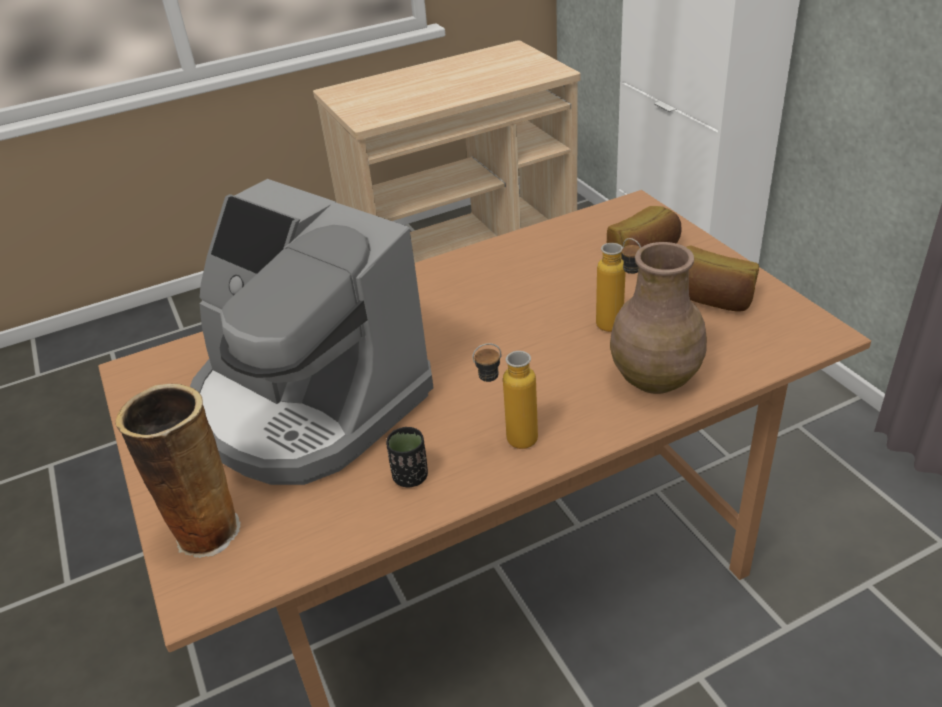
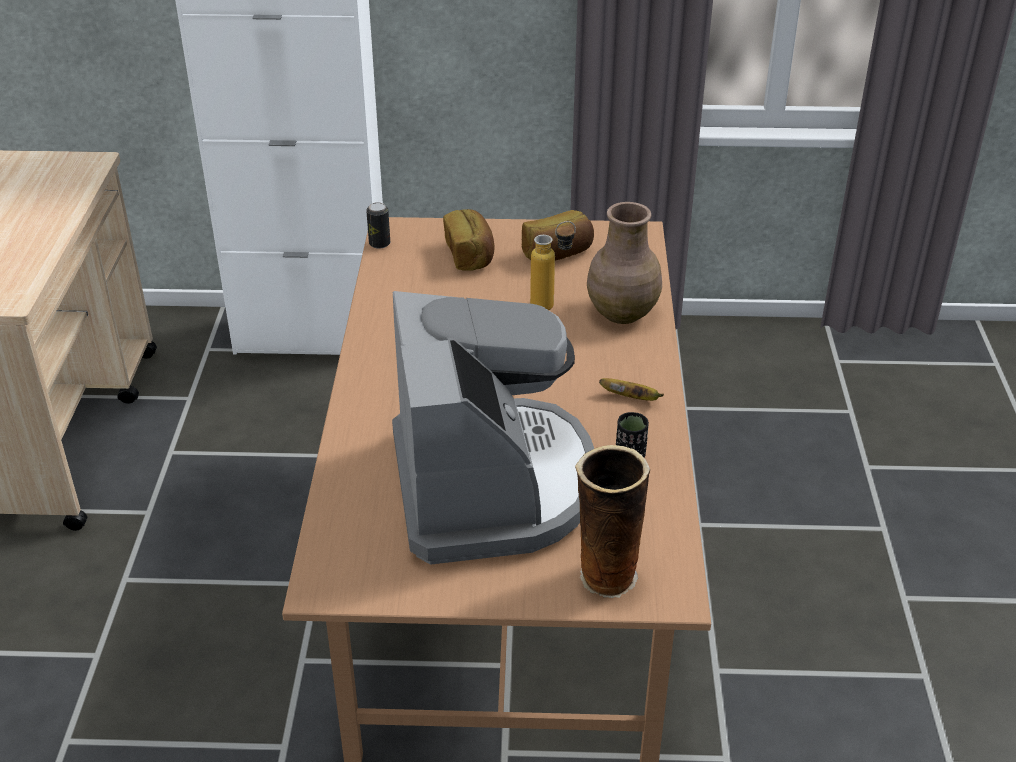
camera: 65 degrees left, 0 degrees up
(306, 404) = (491, 485): coffee machine -> coffee machine turned 75 degrees counterclockwise
(509, 441) = (631, 398): bottle -> banana
(605, 209) = (379, 243): none -> can

